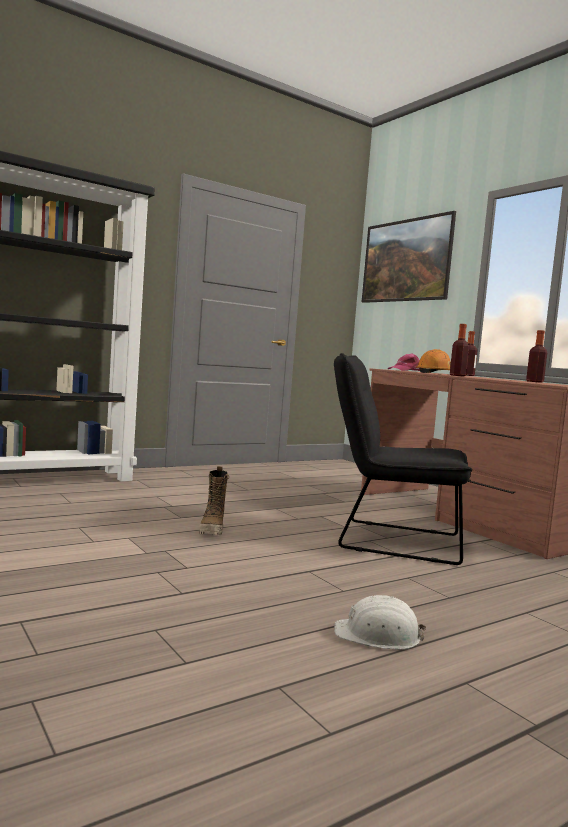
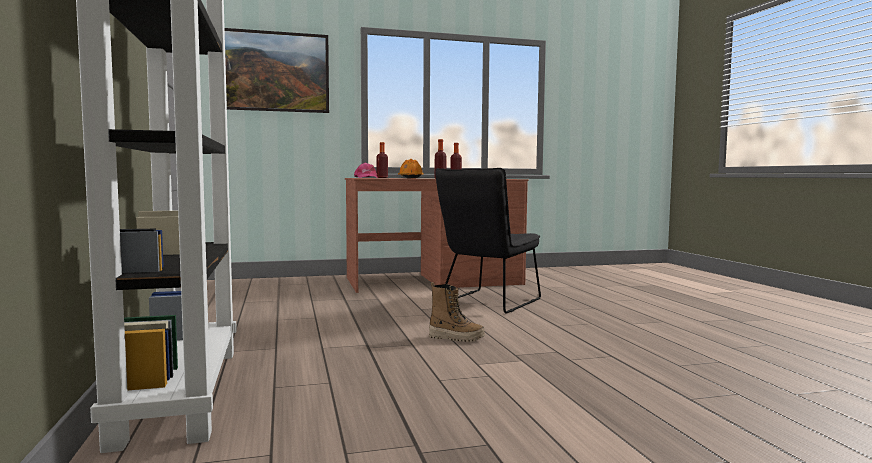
camera: 70 degrees left, 0 degrees up
(378, 635) = (656, 326): white hard hat -> none

